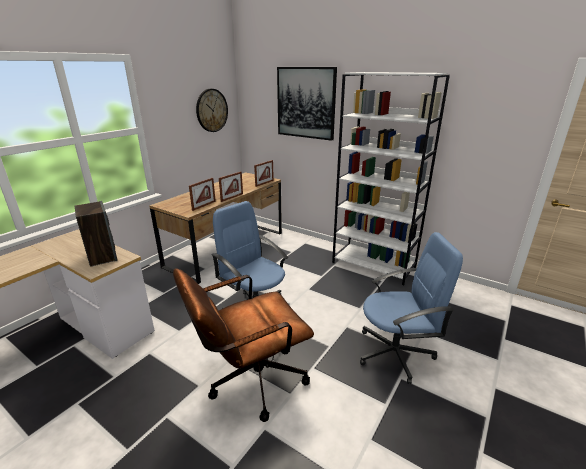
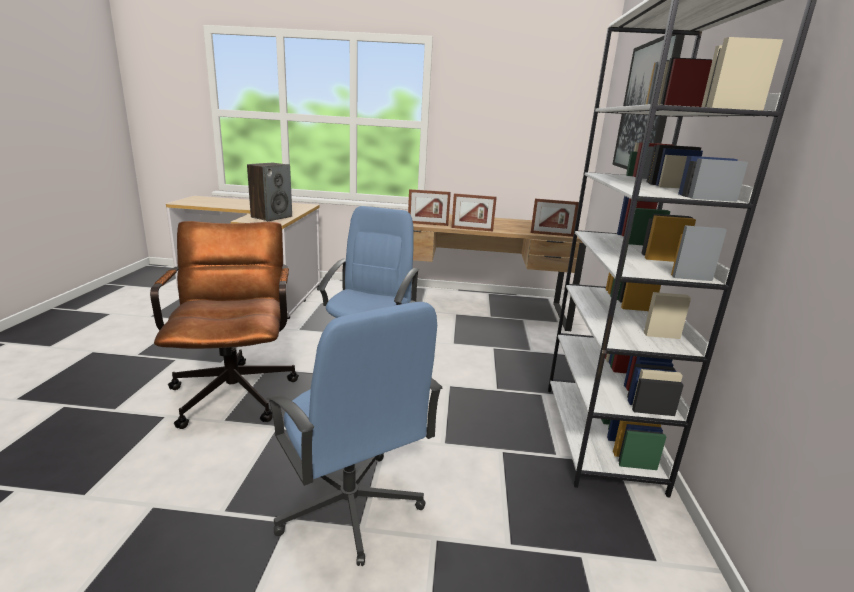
camera: 60 degrees right, 5 degrees down
(211, 110) = (543, 120): wall clock -> none
(249, 381) = (236, 388): brown office chair -> brown office chair turned 45 degrees clockwise

